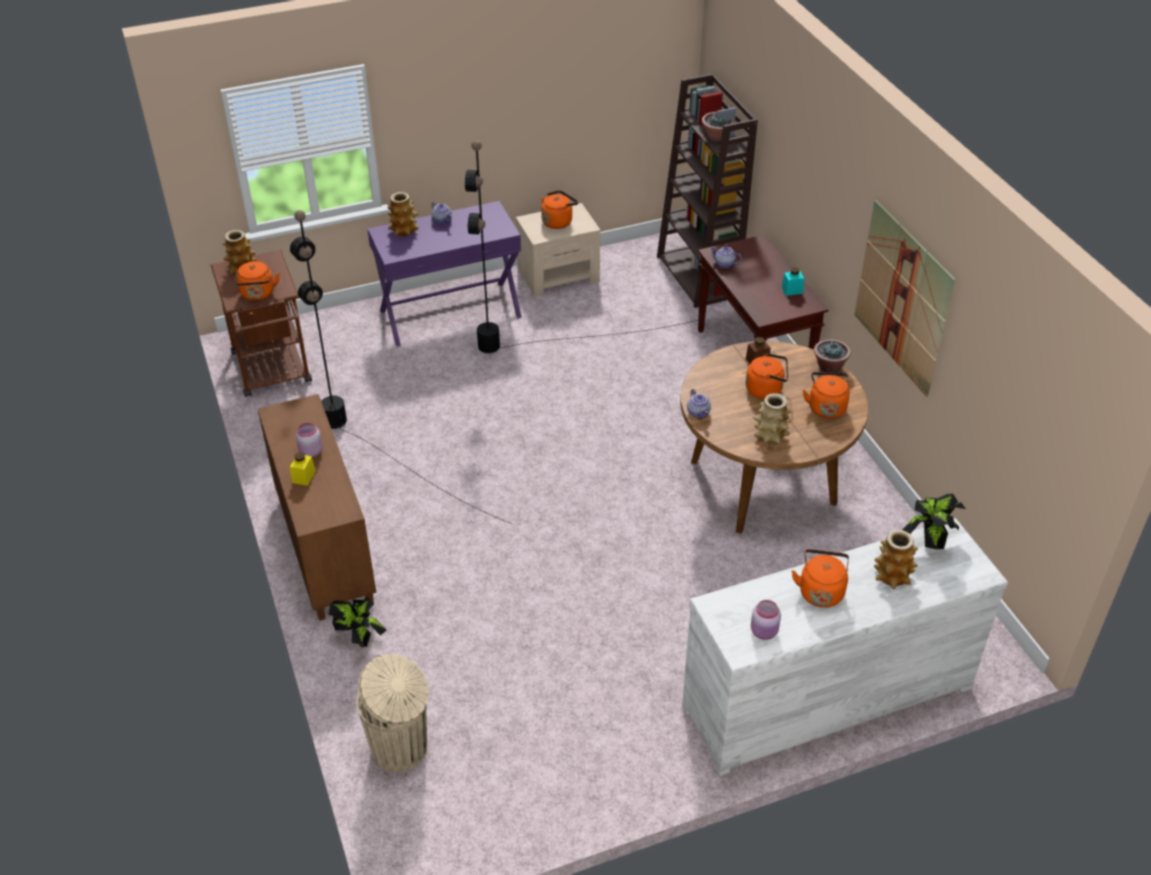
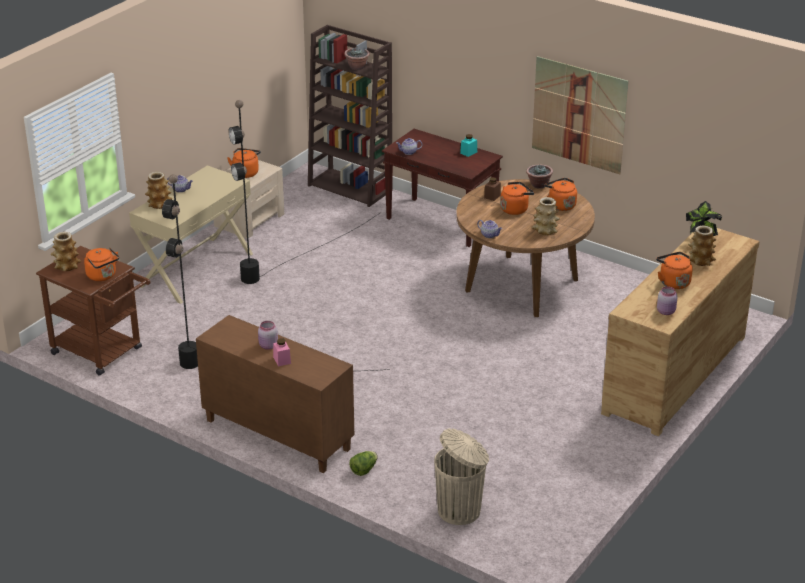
camera: 35 degrees left, 10 degrees down
(303, 477) = (282, 360): yellow jar -> pink jar
(360, 639) = (364, 470): potted plant -> lettuce
(450, 313) = (196, 269): purple console table -> beige console table
(825, 695) = (673, 374): white dresser -> brown dresser

